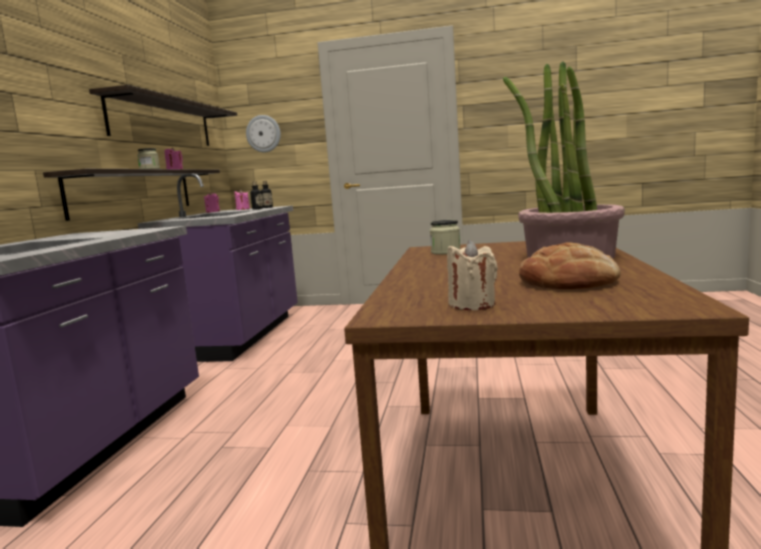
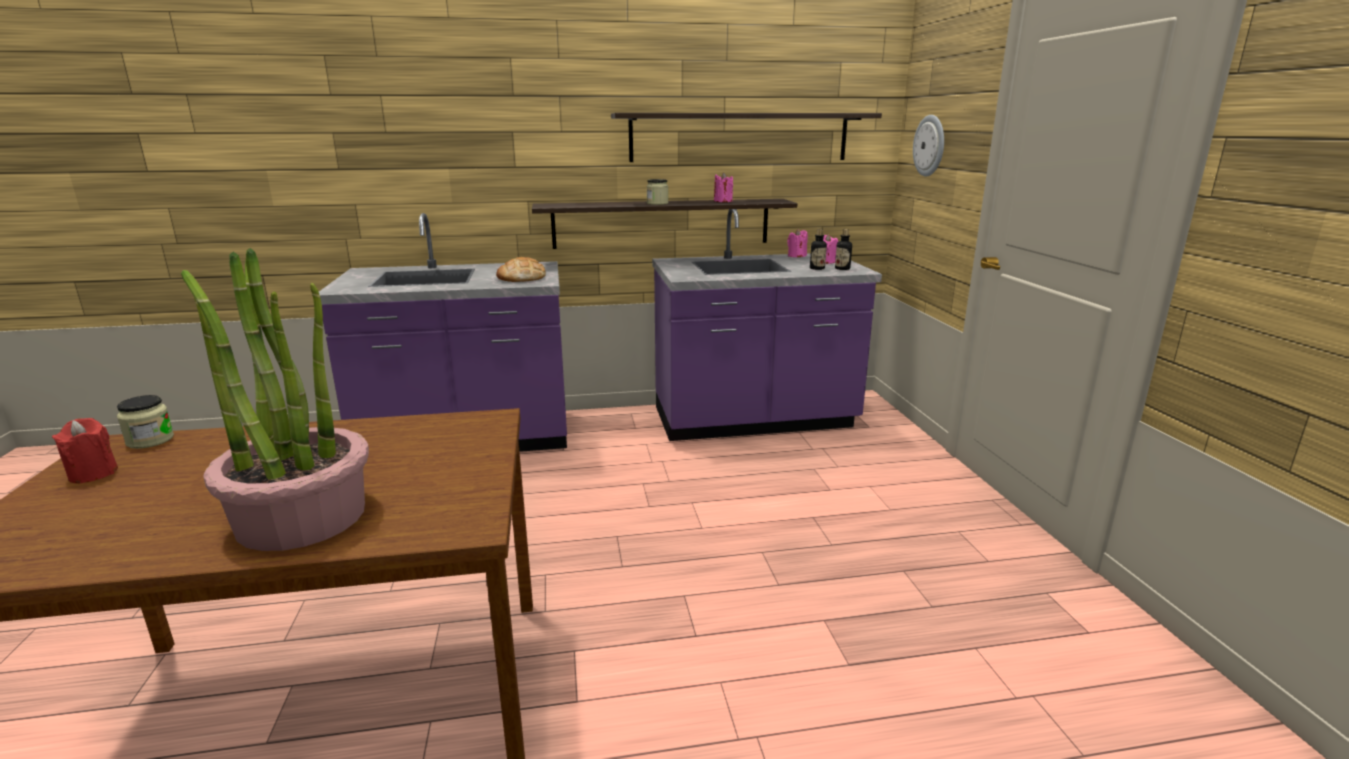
camera: 70 degrees right, 10 degrees up
(445, 252) = (437, 434): jar -> jar (150, 440)
(472, 305) = (93, 474): beige candle -> red candle
(569, 281) = (132, 516): bread -> bread (521, 278)

